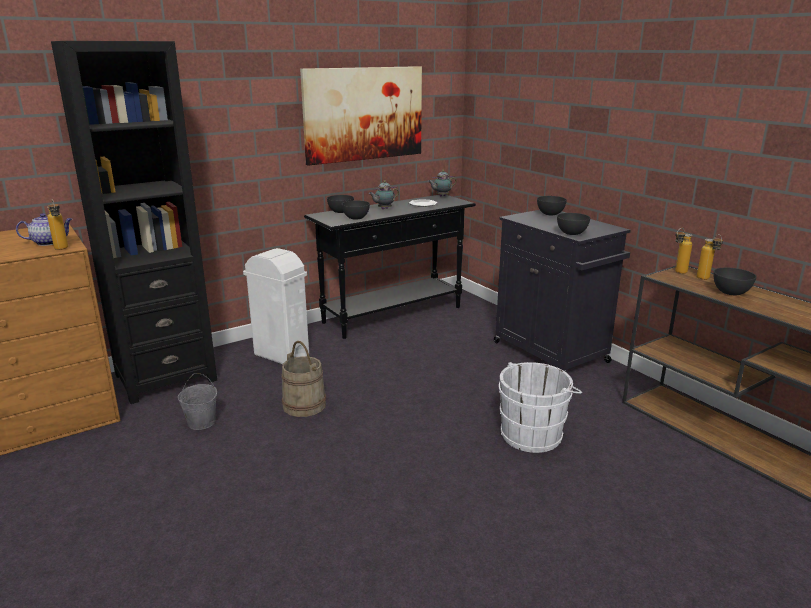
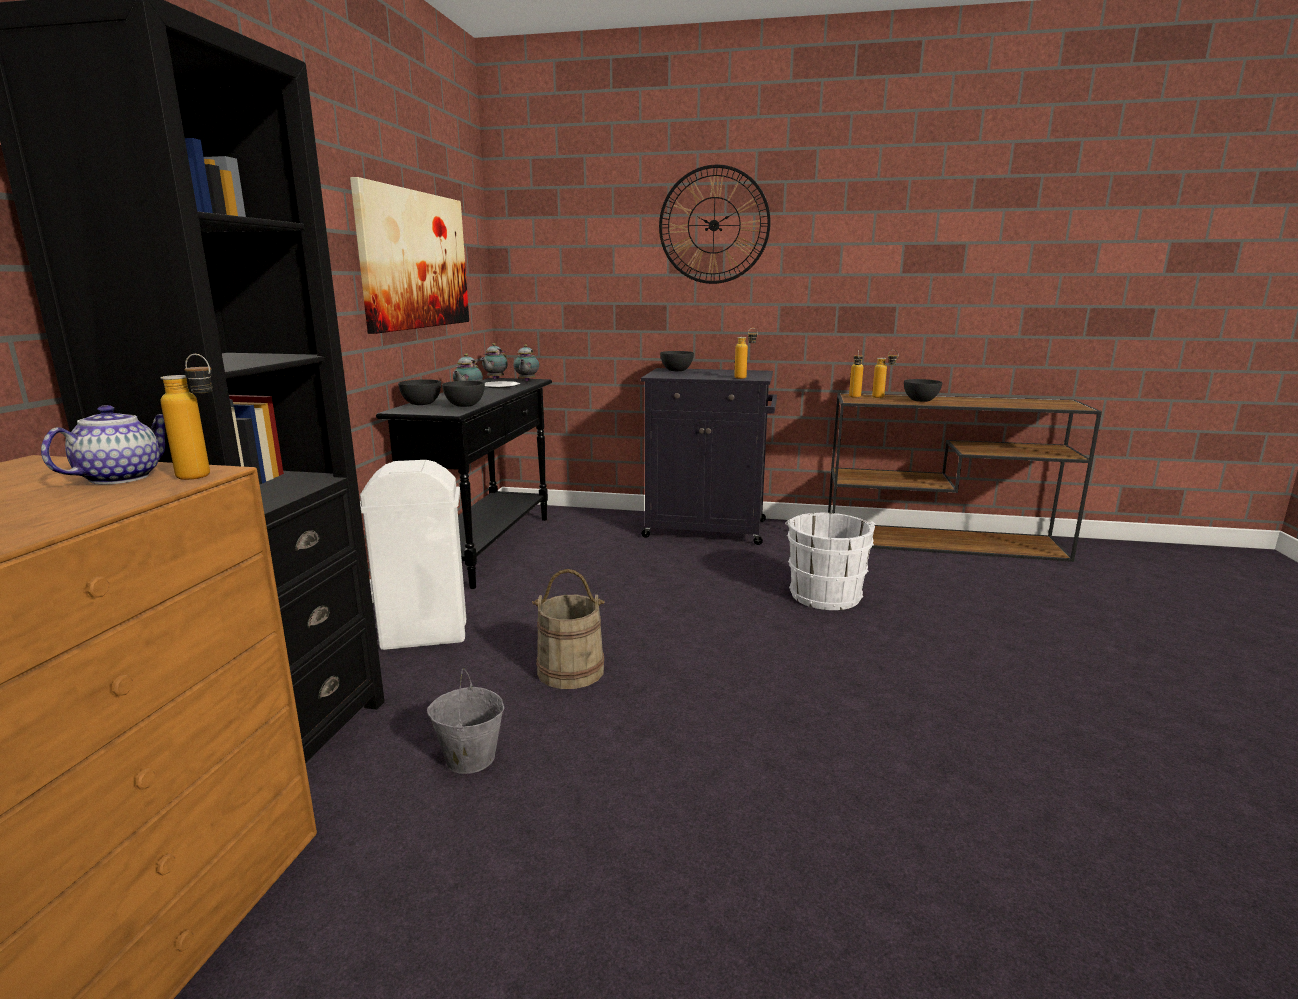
camera: 45 degrees left, 5 degrees down
(453, 202) = (526, 381): none -> teapot
(571, 233) = (745, 378): grey bowl -> bottle
(602, 89) = (714, 225): none -> wall clock

